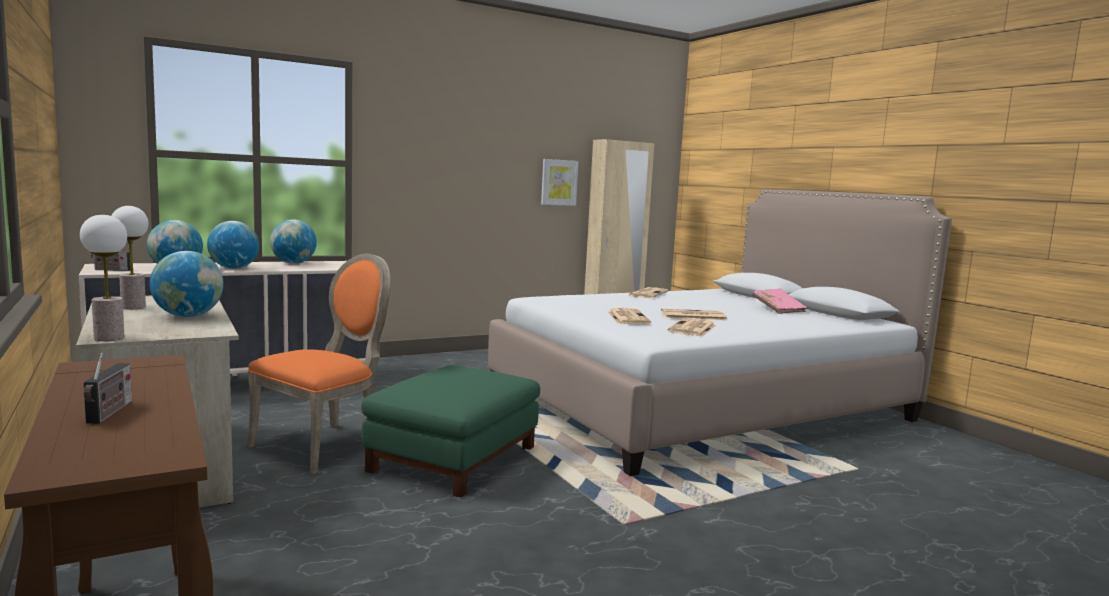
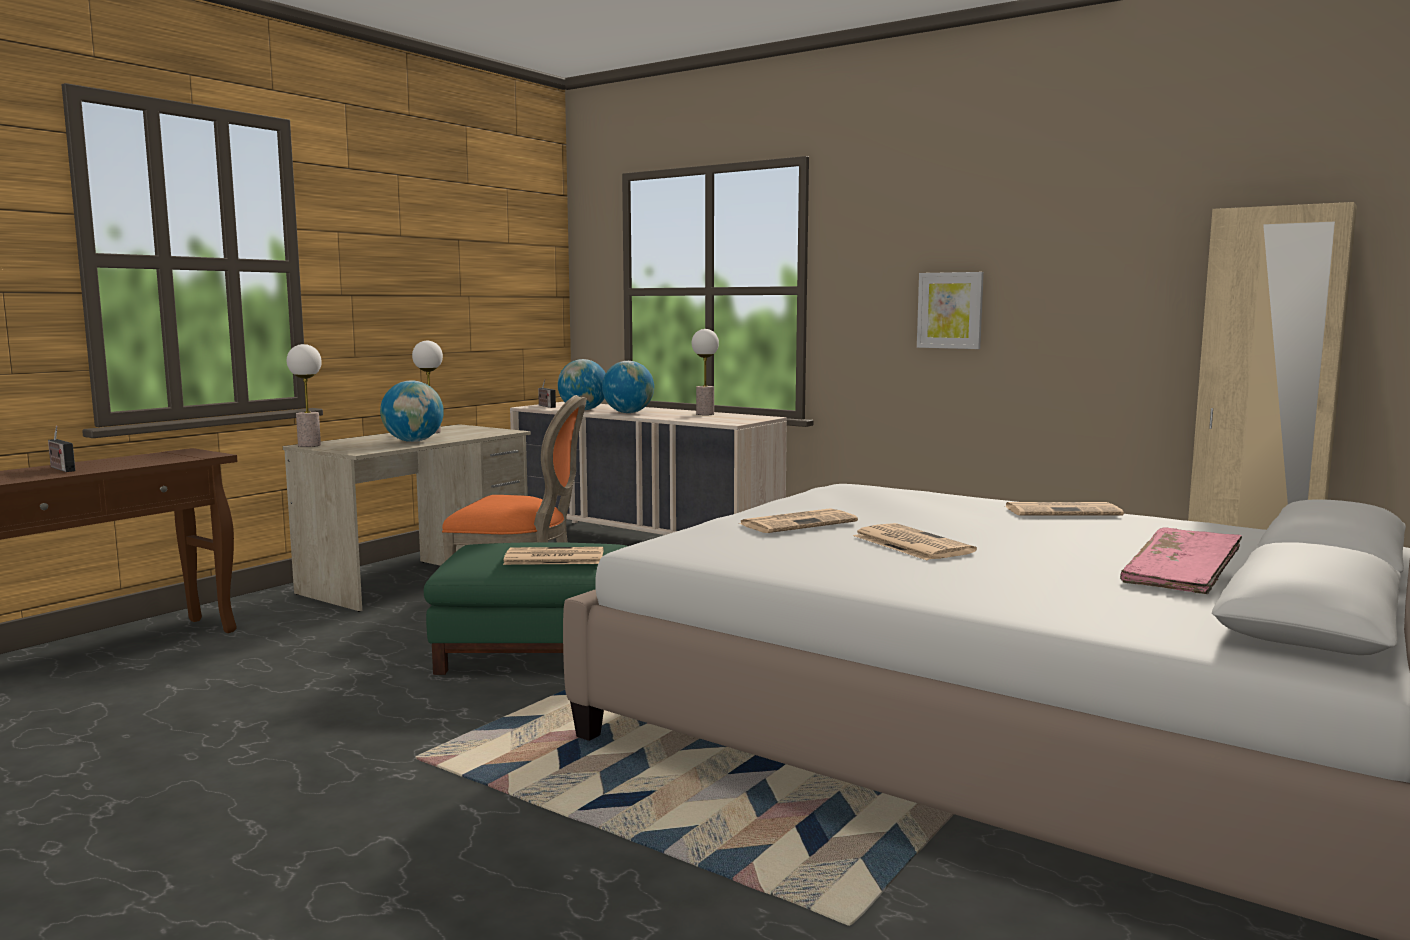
camera: 65 degrees right, 0 degrees up
(109, 413) = (61, 469): radio -> radio turned 75 degrees clockwise
(293, 263) = (704, 414): globe -> table lamp
(559, 182) = (1140, 301): picture -> picture (950, 310)
(692, 328) = (793, 552): newspaper -> newspaper (552, 558)

